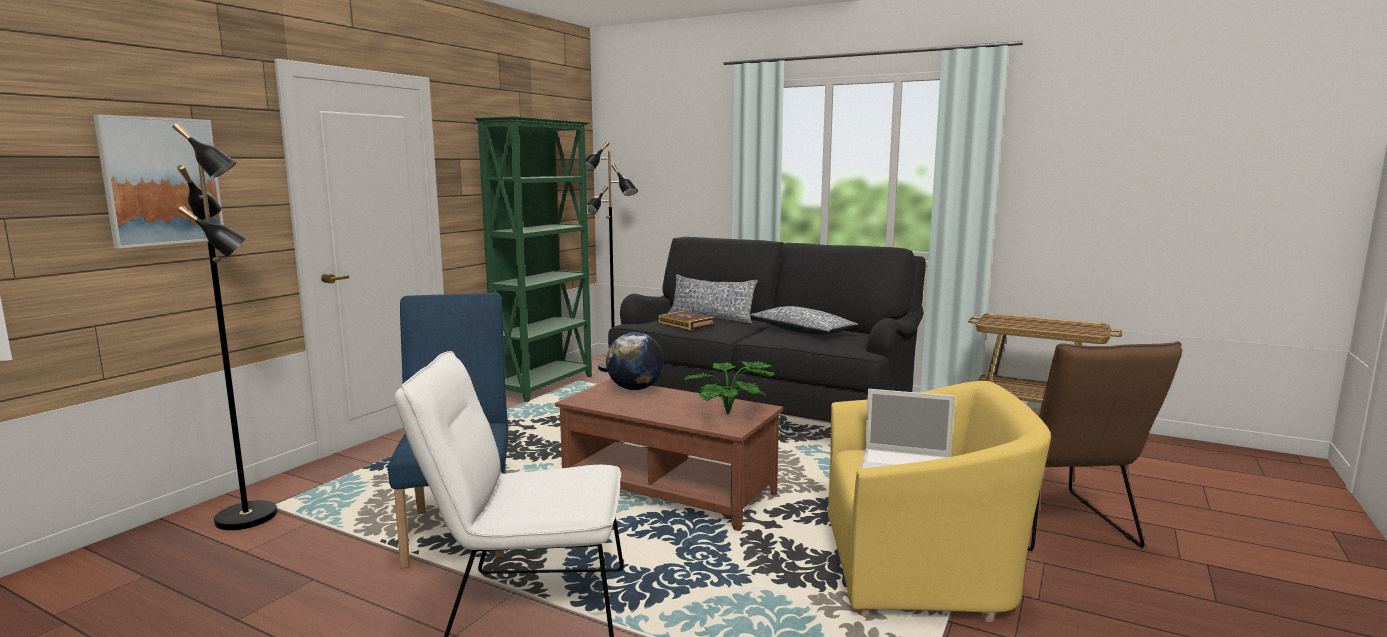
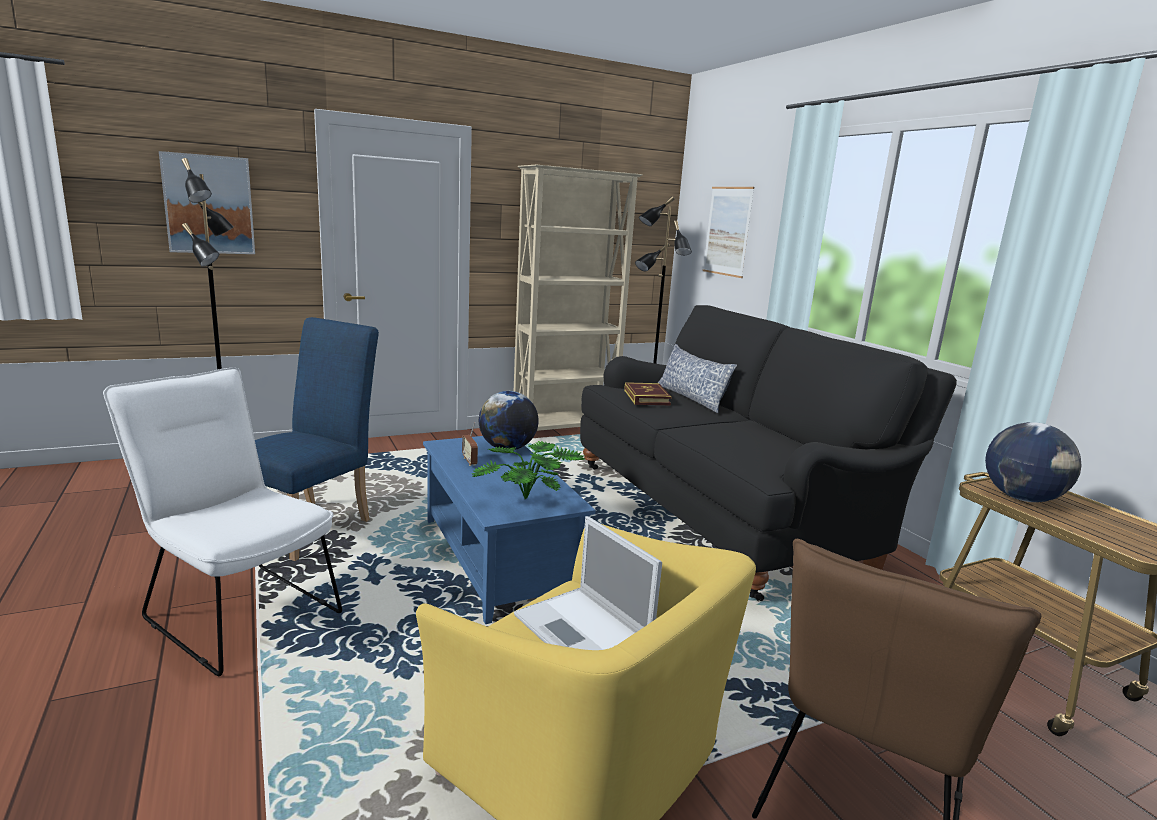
camera: 35 degrees right, 5 degrees up
(546, 386) = (566, 429): green bookcase -> beige bookcase
(630, 404) = (470, 461): none -> radio
(664, 170) = (727, 231): none -> picture
(670, 491) = (499, 559): brown coffee table -> blue coffee table
(802, 331) = (747, 434): pillow -> none
(1012, 324) = (1022, 499): none -> globe

